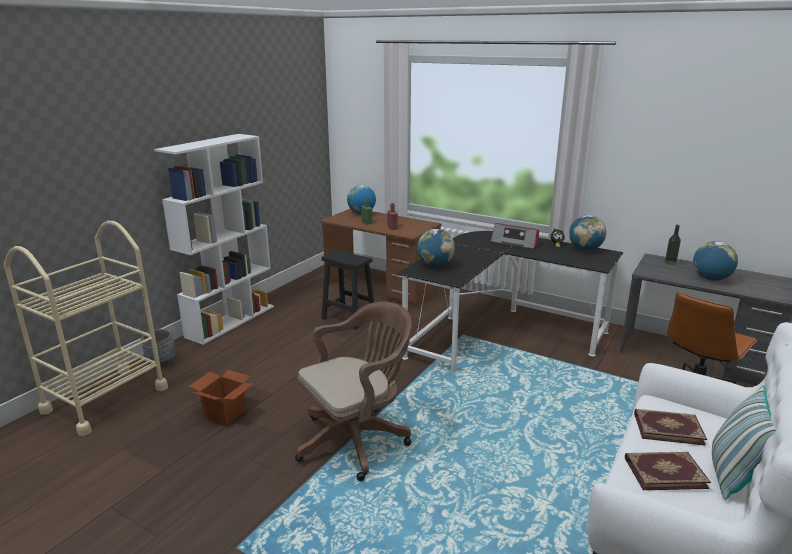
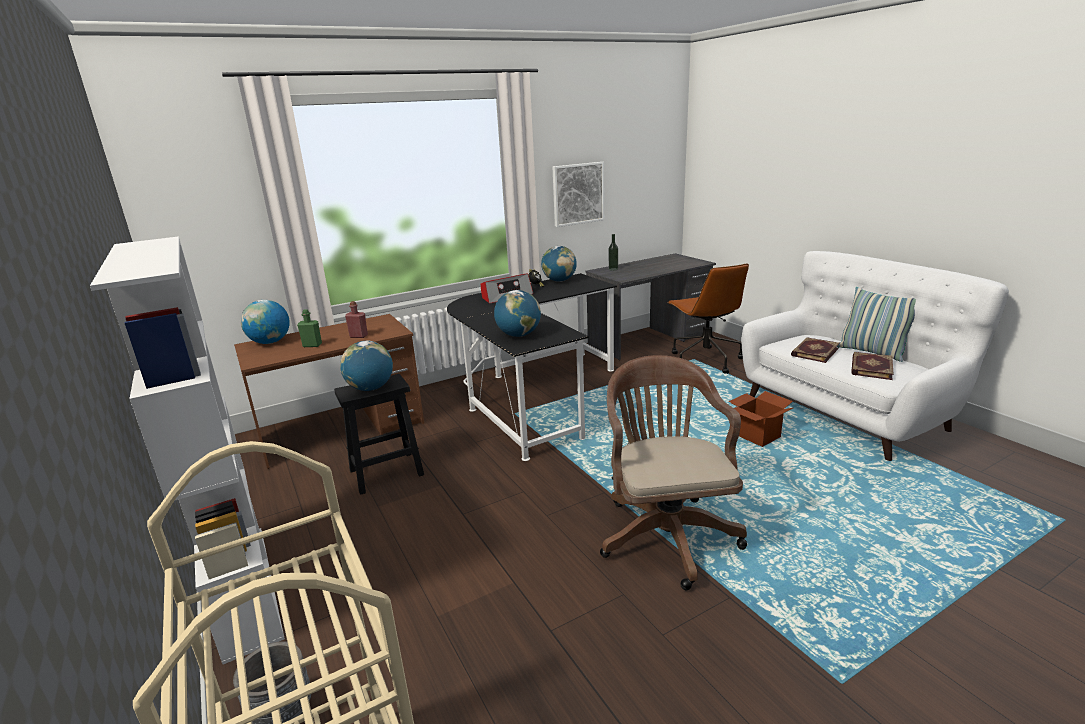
camera: 60 degrees left, 0 degrees up
(225, 414) = (531, 644): cardboard box -> cardboard box (758, 436)
(653, 172) = (578, 194): none -> picture
(710, 279) = (655, 268): globe -> globe (370, 388)

